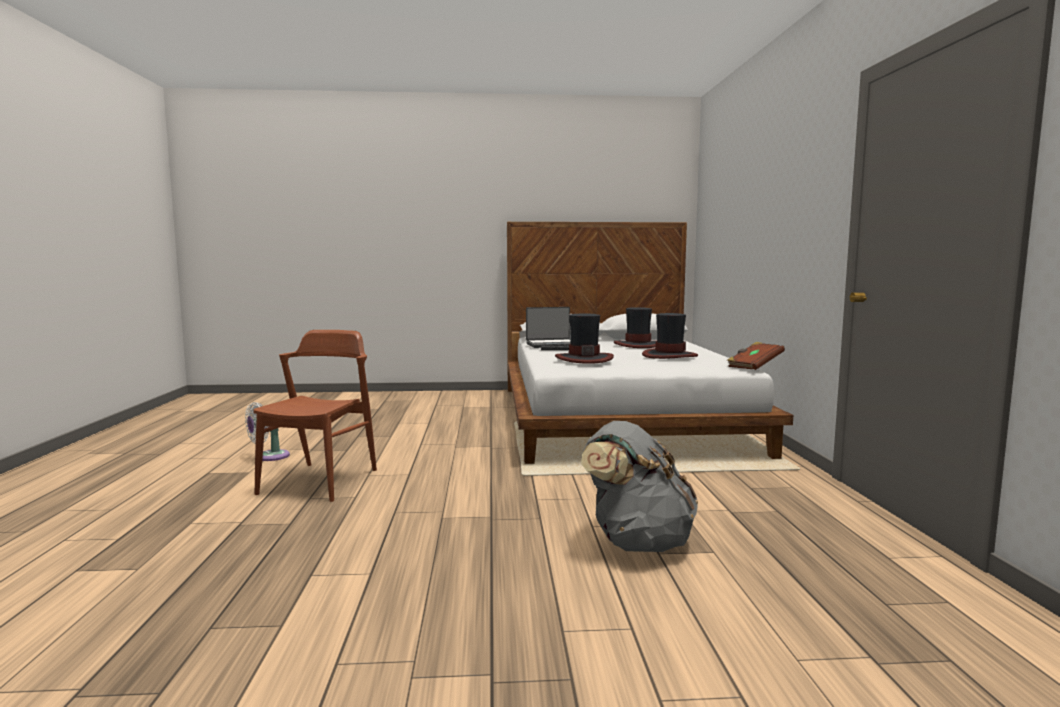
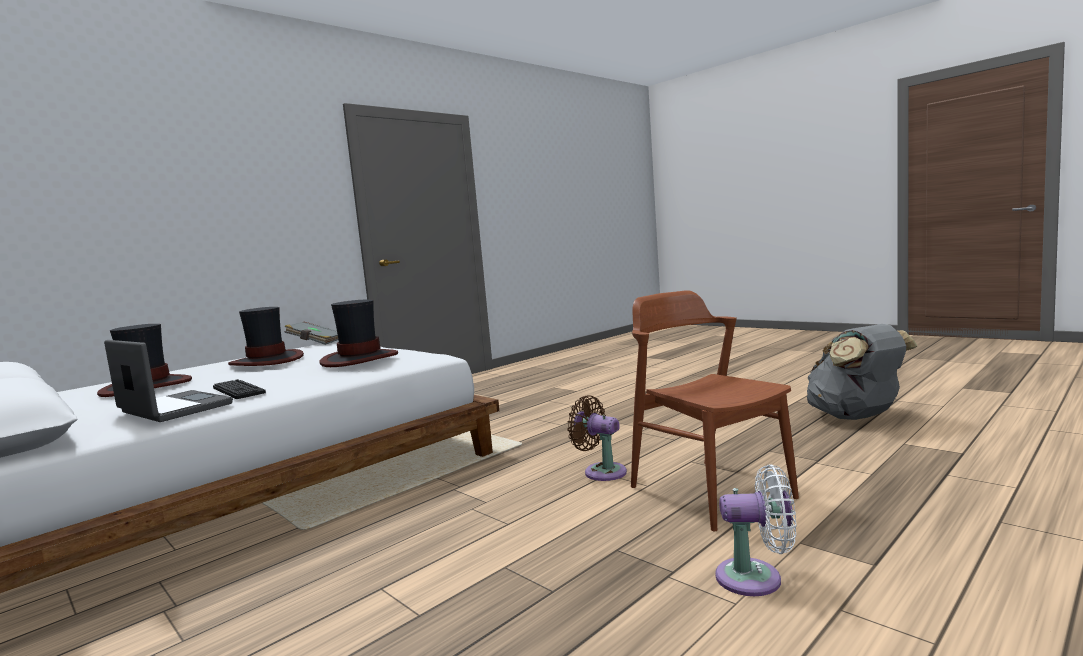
camera: 130 degrees left, 0 degrees up
(319, 481) = (710, 492): brown chair -> brown chair turned 90 degrees clockwise
(416, 474) = (601, 471): none -> brown fan
(637, 542) = (573, 395): grey backpack -> grey backpack (856, 417)
(754, 366) = (315, 343): brown book -> grey book

